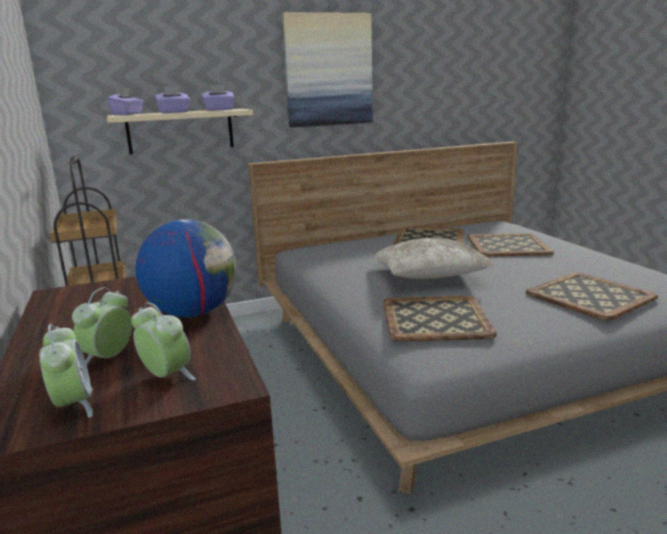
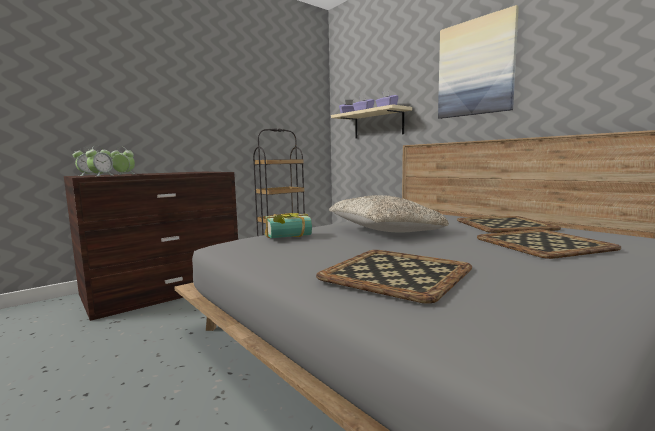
camera: 70 degrees right, 10 degrees down
(193, 313) = (166, 173): globe -> none
(434, 319) = (289, 237): tray -> book

